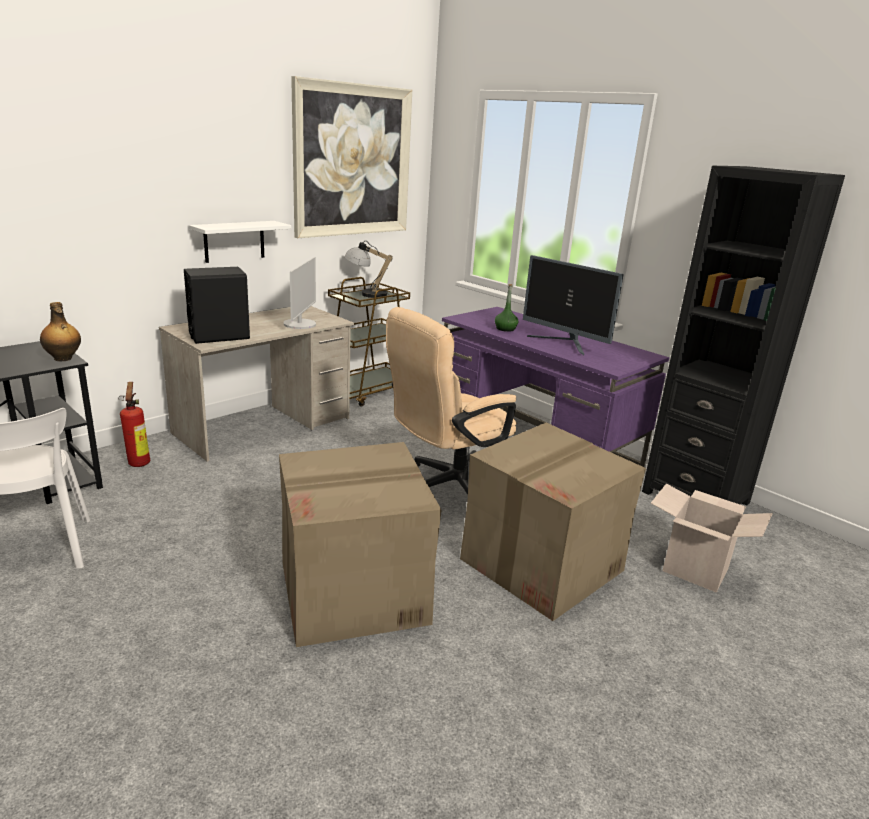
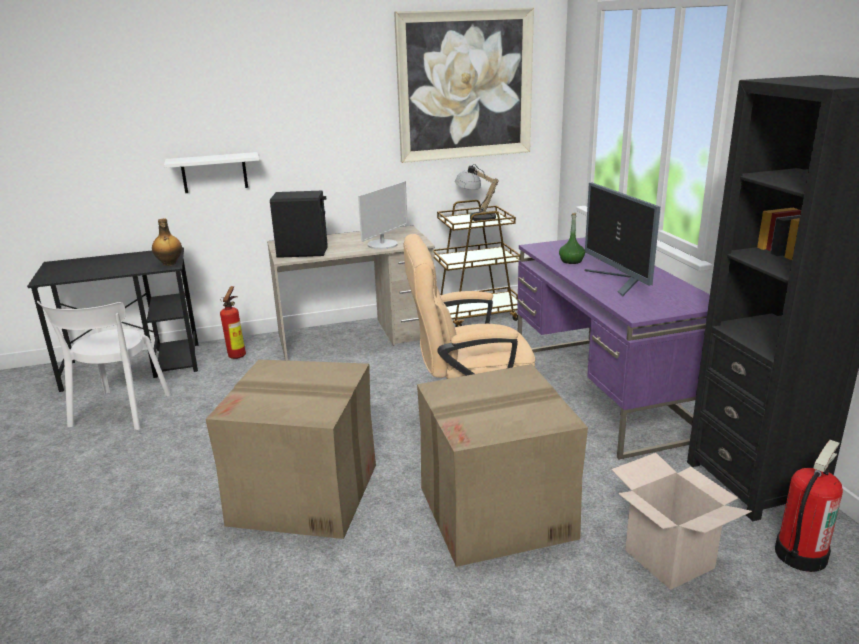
camera: 30 degrees right, 0 degrees up
(234, 241) = (339, 166): white shelf -> white shelf (214, 173)
(766, 543) = (800, 554): none -> fire extinguisher

